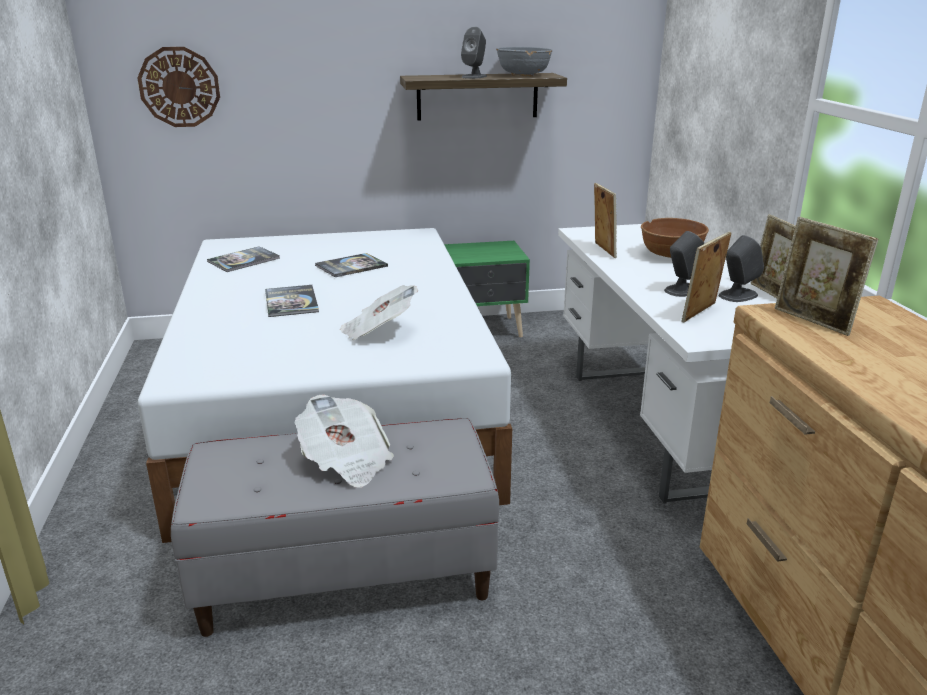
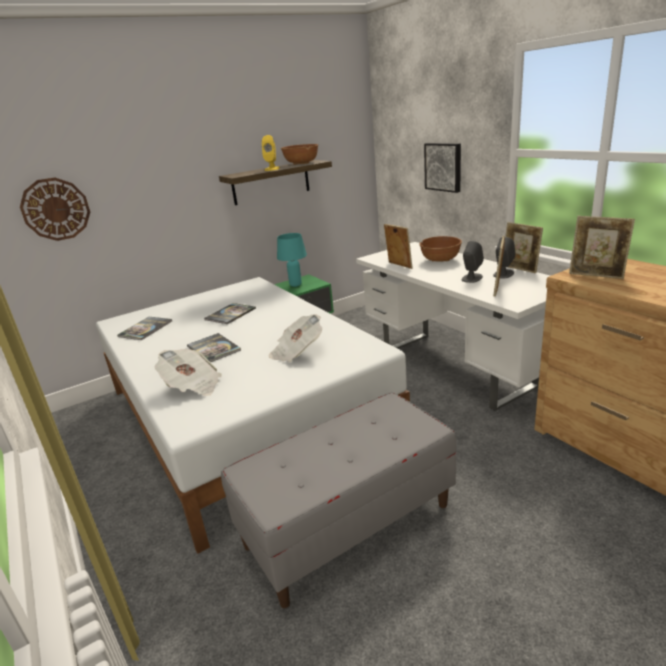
camera: 20 degrees left, 0 degrees up
(346, 461) = (344, 445): newspaper -> newspaper (192, 386)
(474, 76) = (272, 169): grey speaker -> yellow speaker
(482, 251) = (295, 285): none -> turquoise table lamp
(523, 75) = (301, 163): grey bowl -> brown bowl
(730, 112) = (443, 166): none -> picture

